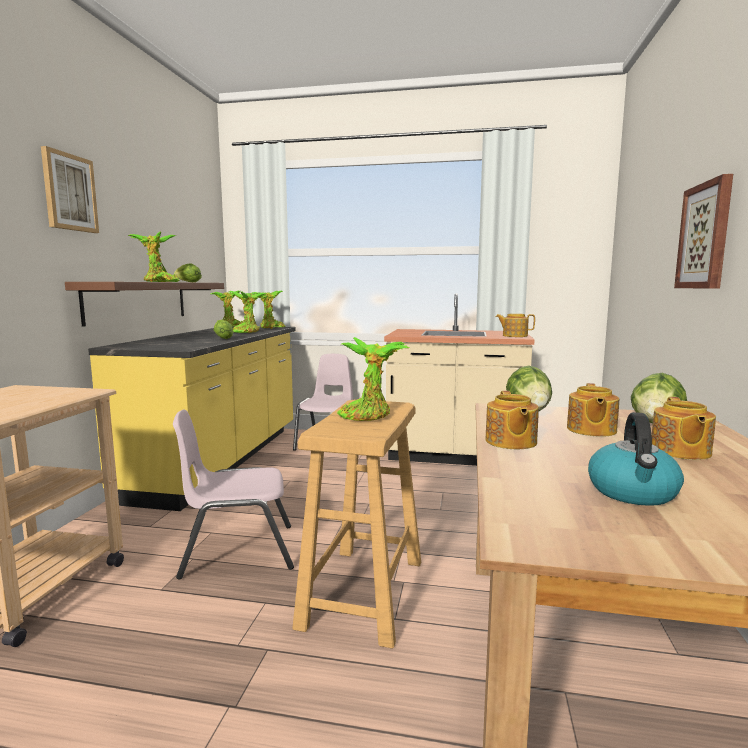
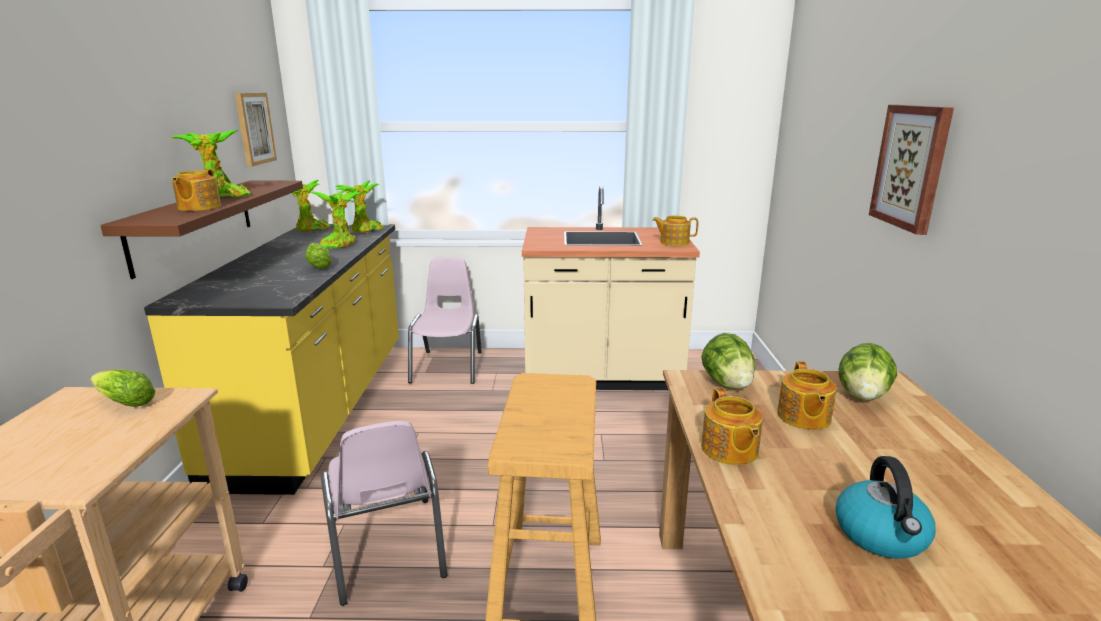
camera: 10 degrees left, 10 degrees up
(69, 192) = (87, 94): picture -> picture (254, 128)
(186, 282) = (254, 187): lettuce -> lettuce (123, 402)
(238, 551) = (386, 548): pink chair -> pink chair turned 90 degrees counterclockwise
(369, 416) = (553, 408): potted plant -> none
(679, 451) = (901, 451): teapot -> teapot (198, 207)

